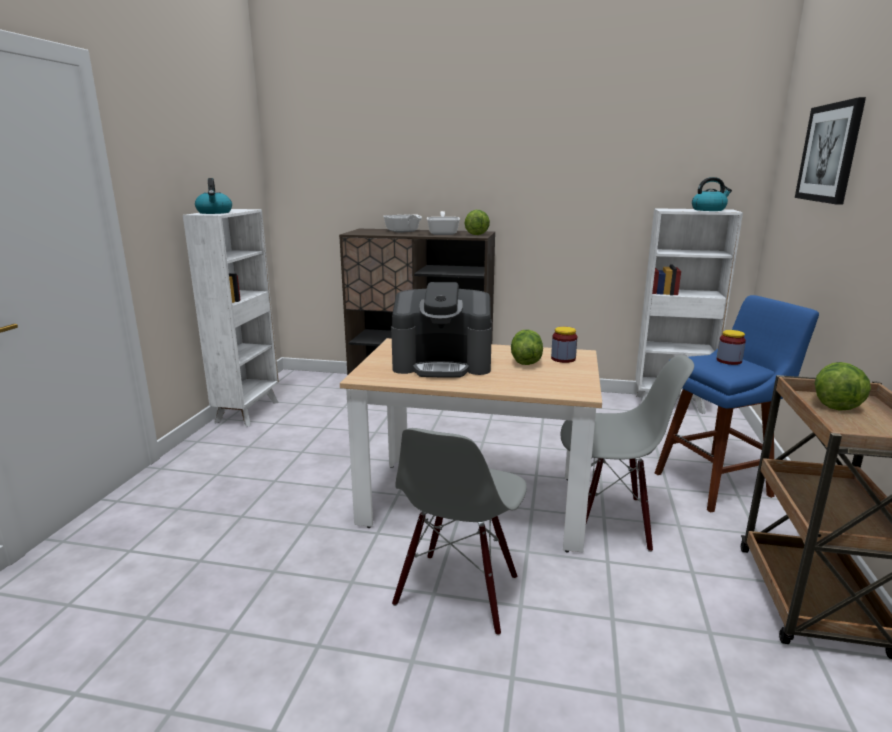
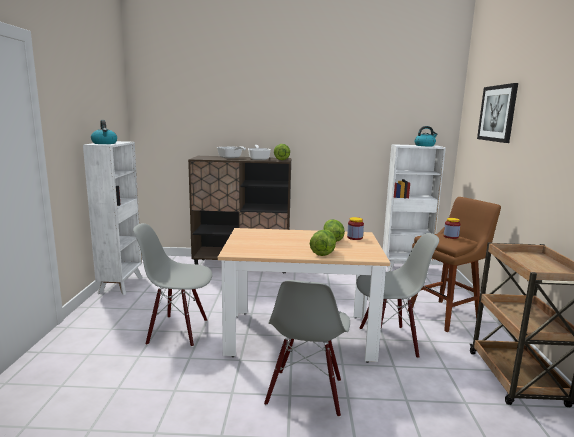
camera: 10 degrees left, 5 degrees down
(304, 484) = (178, 331): none -> grey chair
(443, 364) = (280, 243): coffee machine -> none
(717, 483) = (446, 314): blue stool -> brown stool
(834, 403) = (523, 257): lettuce -> lettuce (323, 252)

